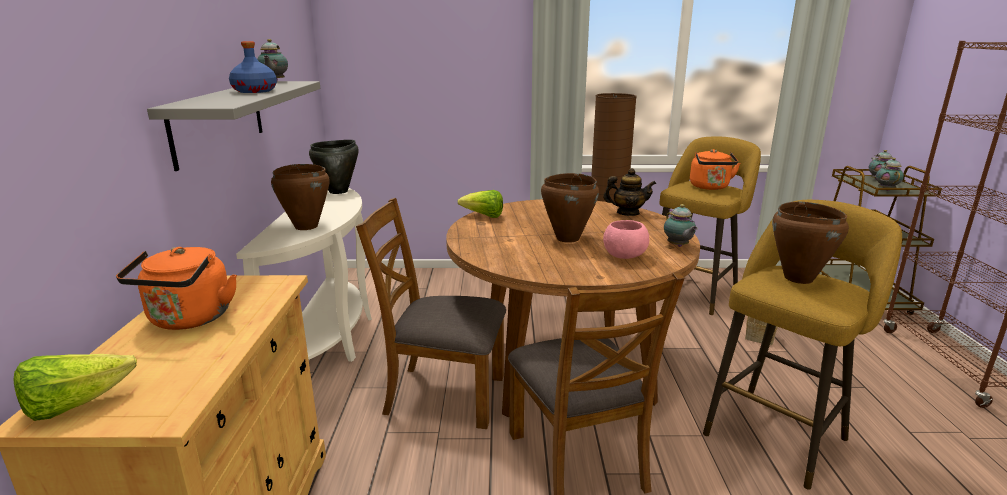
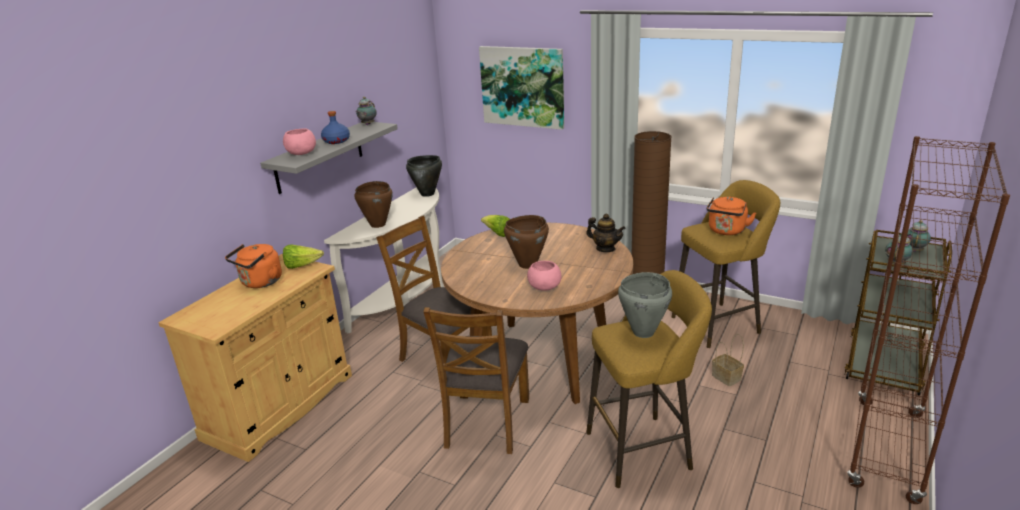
camera: 30 degrees right, 5 degrees up
(76, 405) = (191, 316): lettuce -> lettuce (302, 266)
(216, 100) = (301, 154): none -> pink bowl
(437, 56) = (522, 86): none -> picture
(678, 246) = (595, 287): teapot -> none
(798, 278) = (642, 332): brown cooking pot -> grey cooking pot

